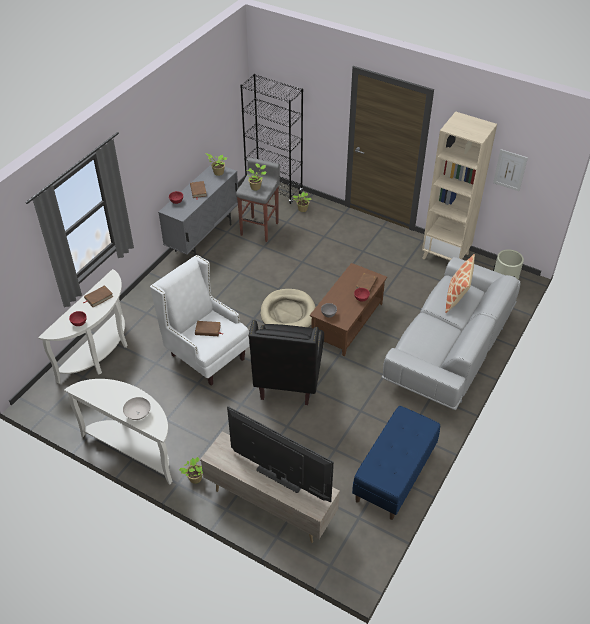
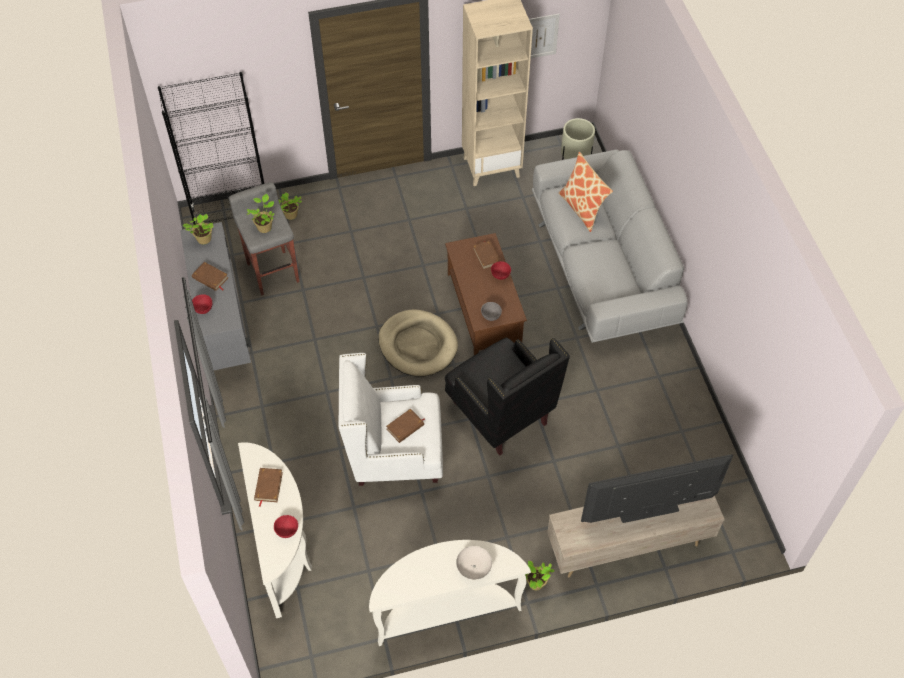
camera: 45 degrees left, 10 degrees up
(394, 475) = (690, 425): blue bench -> none

